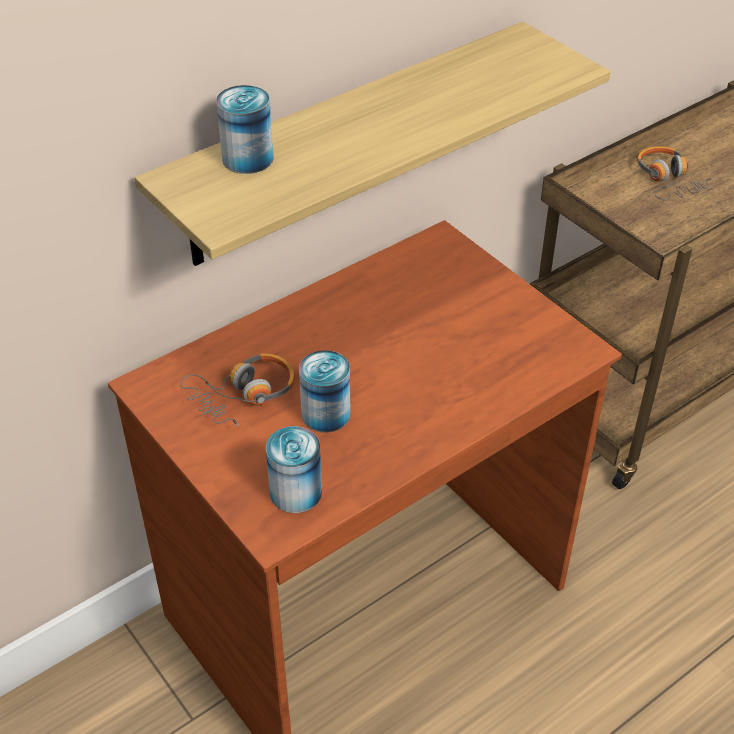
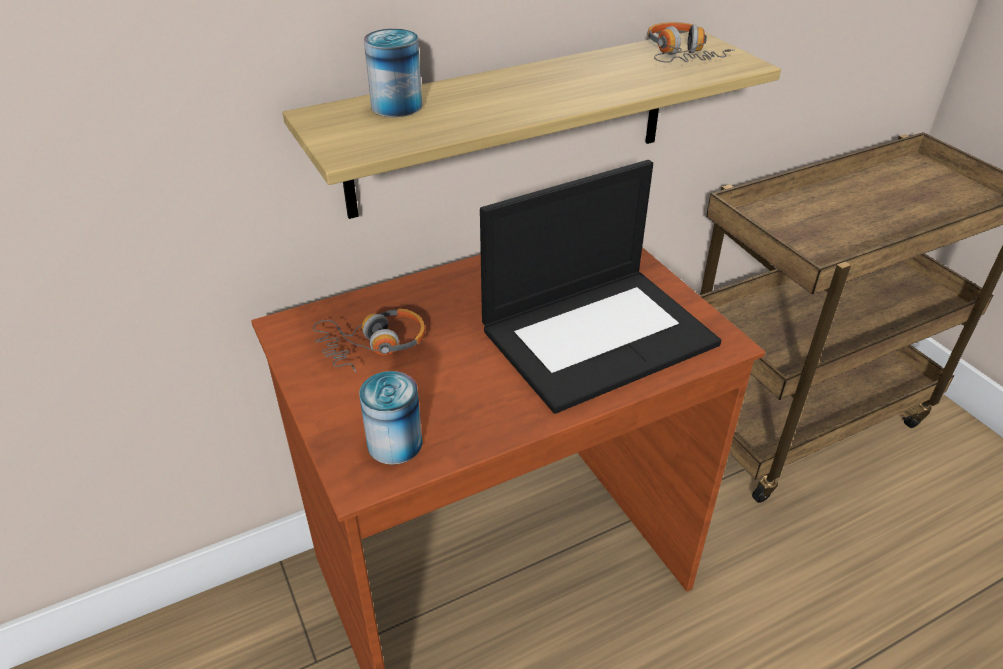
camera: 10 degrees right, 5 degrees down
(326, 414) = (448, 372): can -> none
(462, 355) = (599, 334): none -> laptop
(668, 181) = (832, 211): headphones -> headphones (680, 55)

